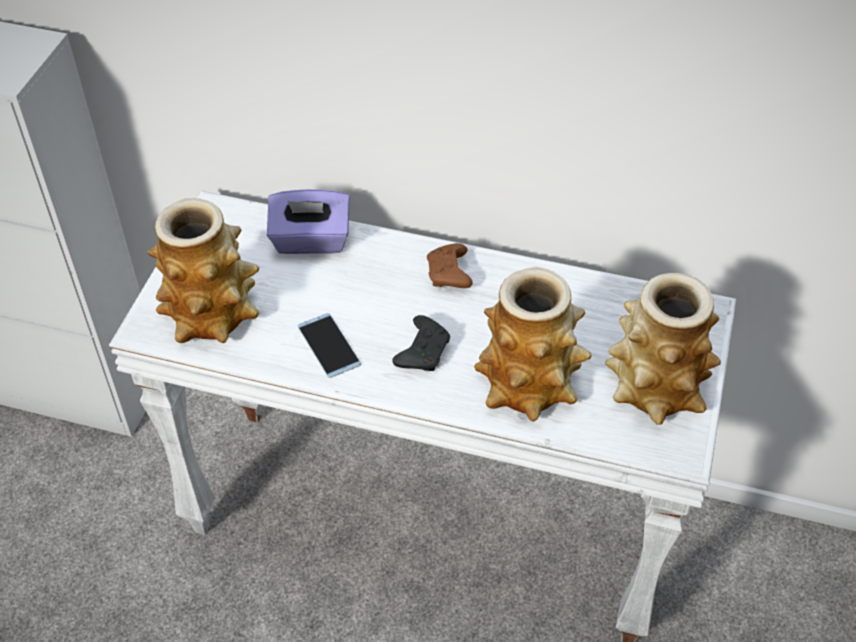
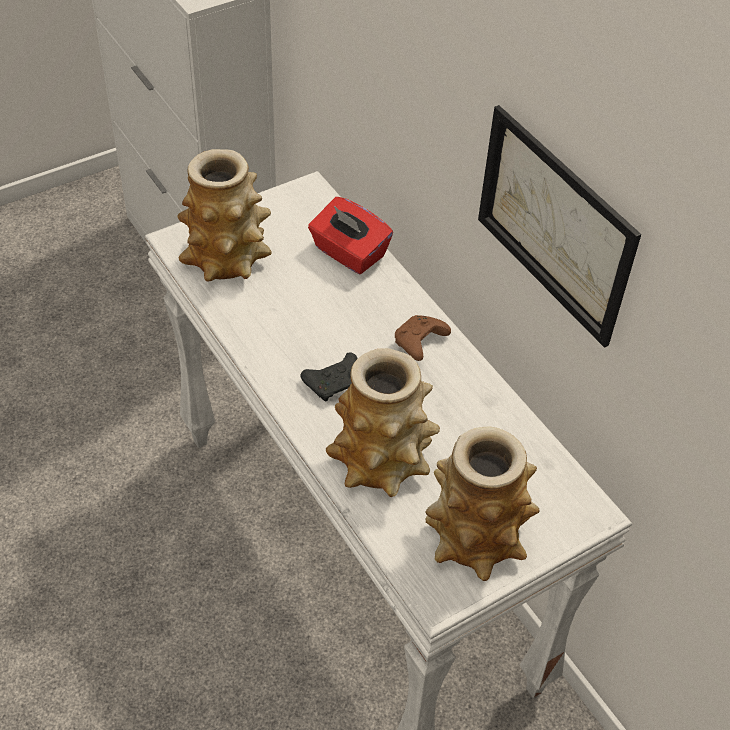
camera: 40 degrees right, 0 degrees up
(310, 241) = (349, 253): purple tissue box -> red tissue box
(328, 345) = (276, 333): phone -> none
(571, 84) = (554, 225): none -> picture

